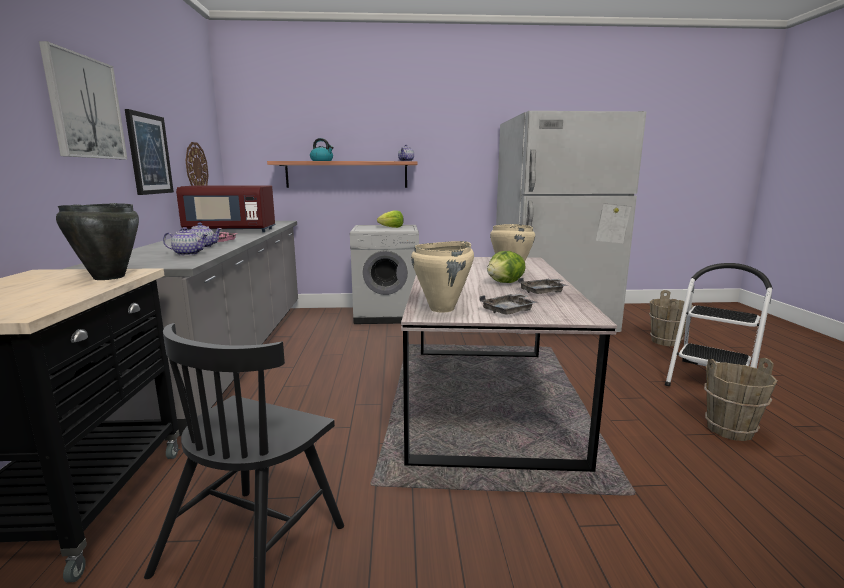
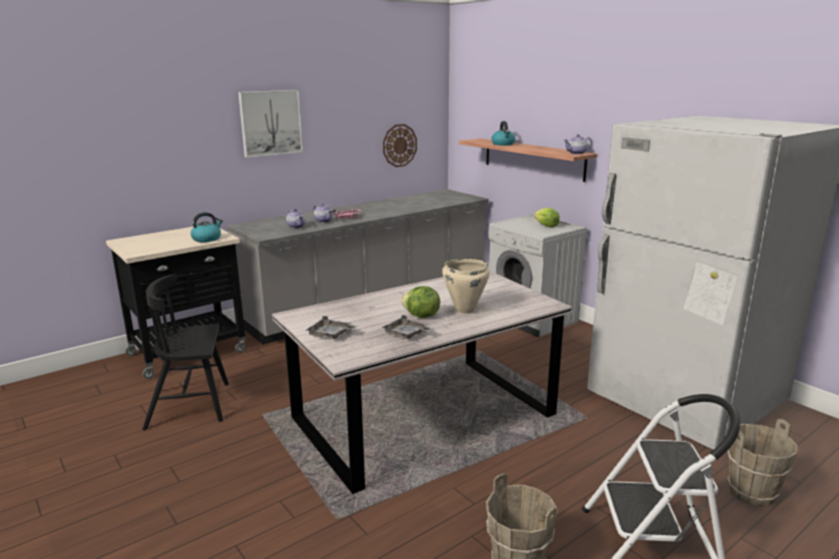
camera: 55 degrees right, 5 degrees up
(108, 277) = (207, 239): black cooking pot -> kettle
(149, 154) = (334, 143): picture -> none
(231, 231) = (395, 205): red microwave -> none
(442, 309) = (312, 316): beige cooking pot -> none

